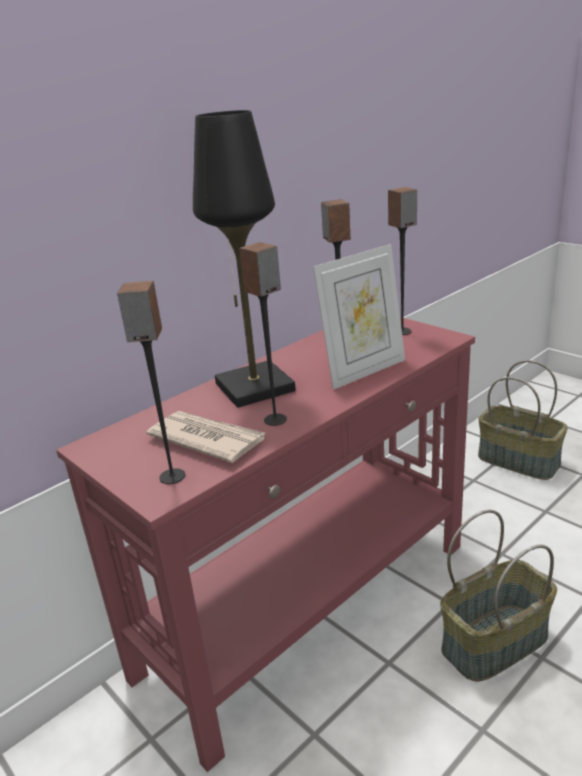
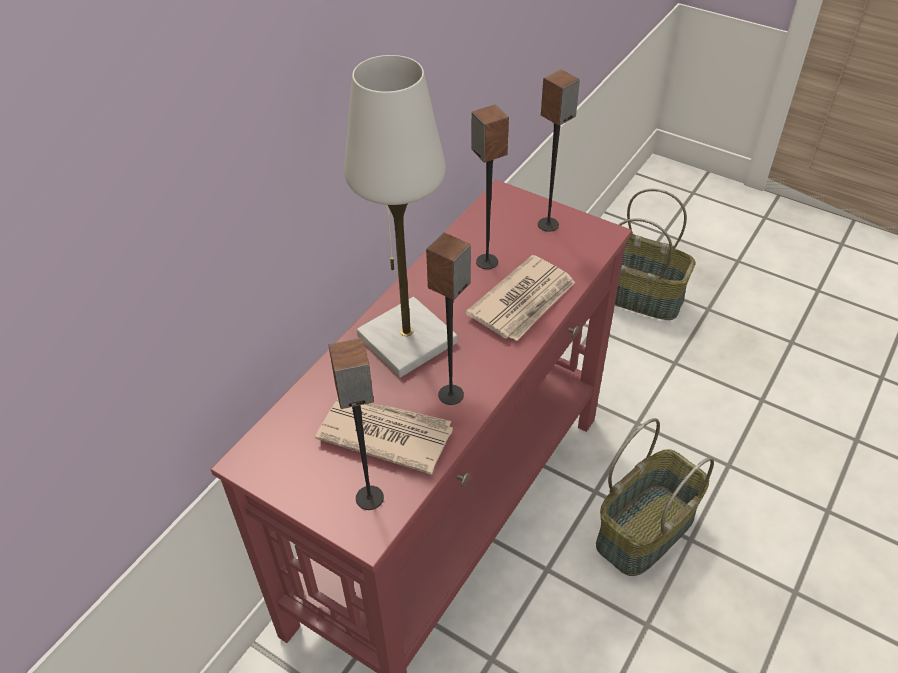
camera: 15 degrees left, 20 degrees up
(254, 387) = (407, 340): black table lamp -> white table lamp
(363, 371) = (524, 301): picture frame -> newspaper

